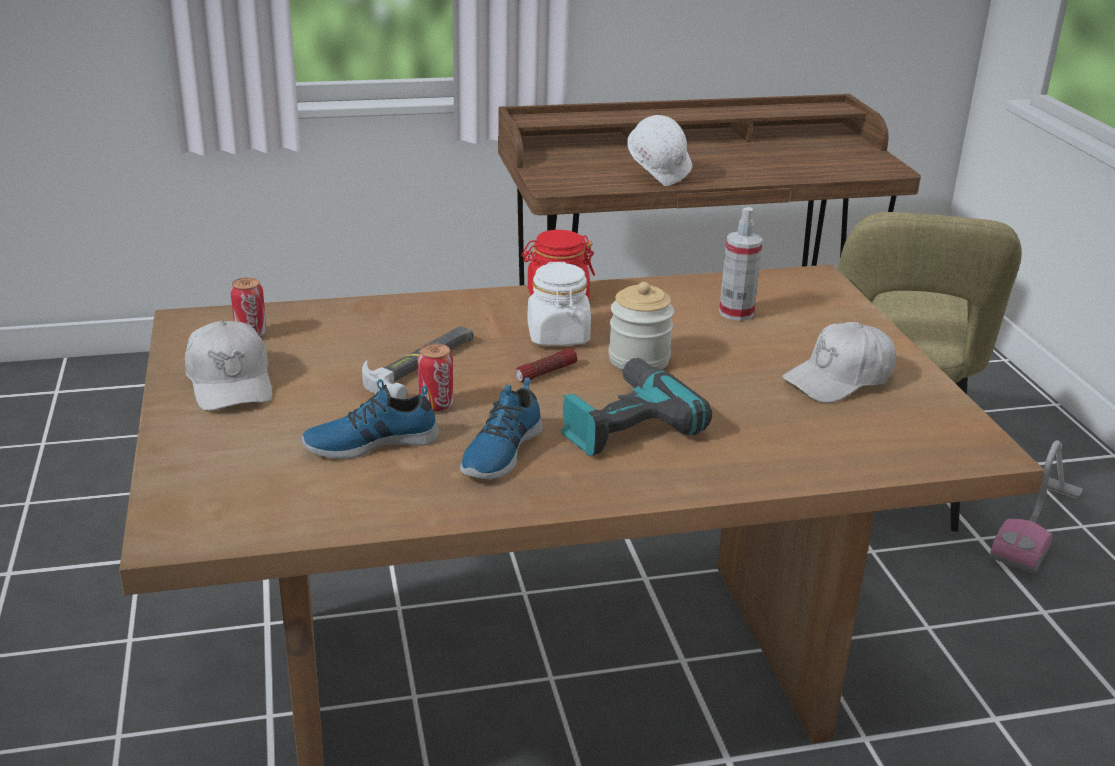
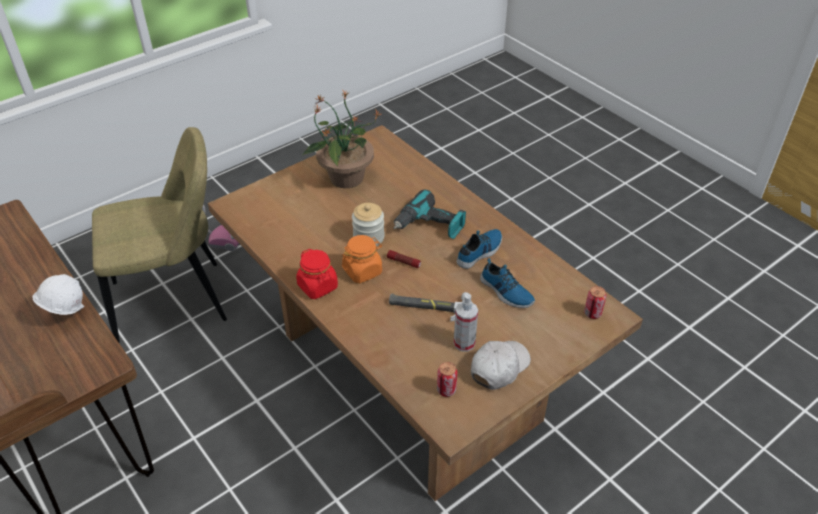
camera: 115 degrees left, 15 degrees up
(436, 405) = (460, 285): can -> can (592, 313)
(499, 451) = (480, 252): shoe -> shoe turned 45 degrees counterclockwise
(558, 336) = (362, 271): white jar -> orange jar
(736, 313) = (294, 220): spray bottle -> spray bottle (464, 343)
(839, 379) = (345, 178): white cap -> potted plant

